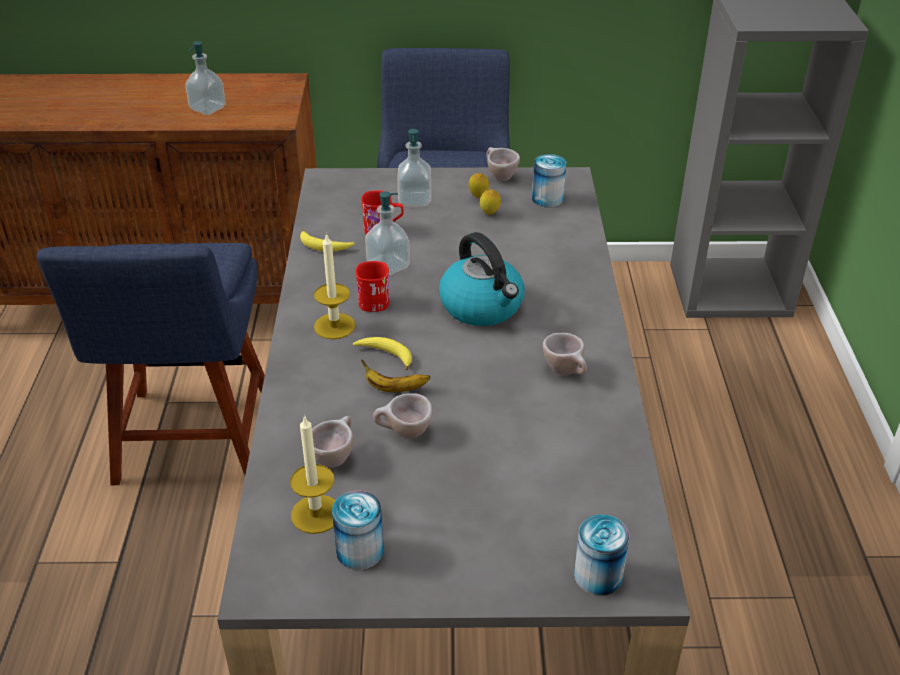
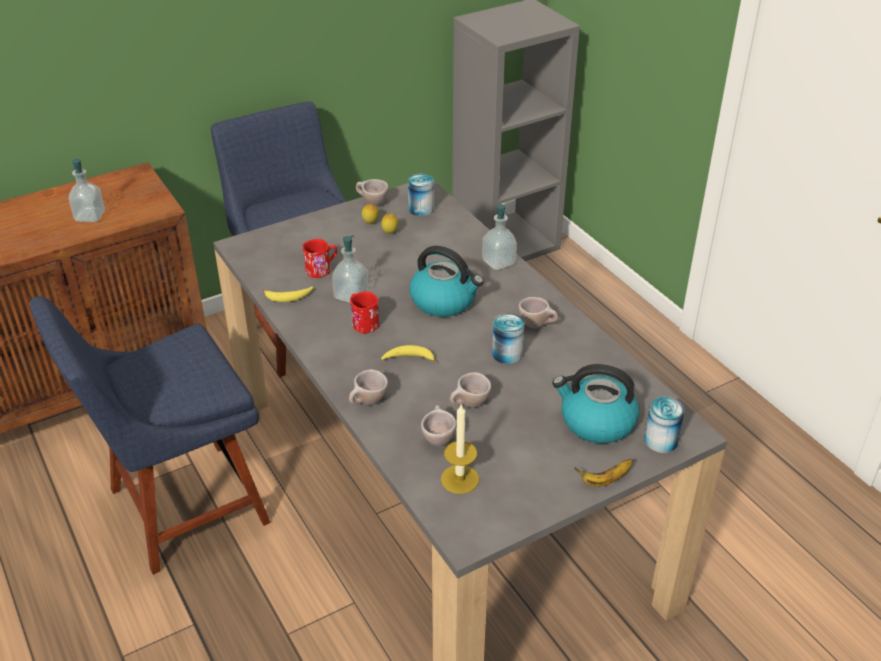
camera: 30 degrees left, 0 degrees up
(192, 442) = (180, 509): blue chair -> blue chair turned 90 degrees clockwise
(299, 387) = (368, 403): none -> beige cup
(334, 326) = (352, 352): candle -> none
(360, 551) = (509, 489): can -> can (507, 354)
(395, 388) = (435, 378): banana -> banana (605, 480)
(414, 200) = (325, 240): soap dispenser -> soap dispenser (498, 262)
(535, 516) = (596, 422): none -> kettle

